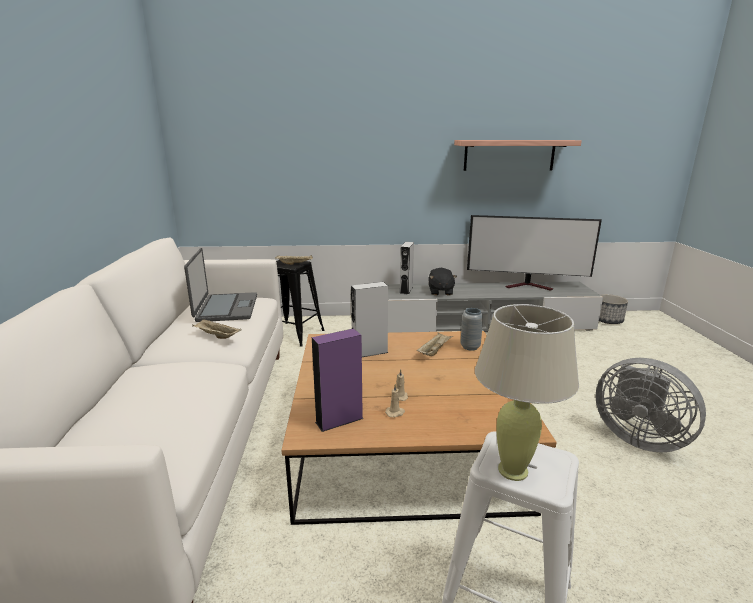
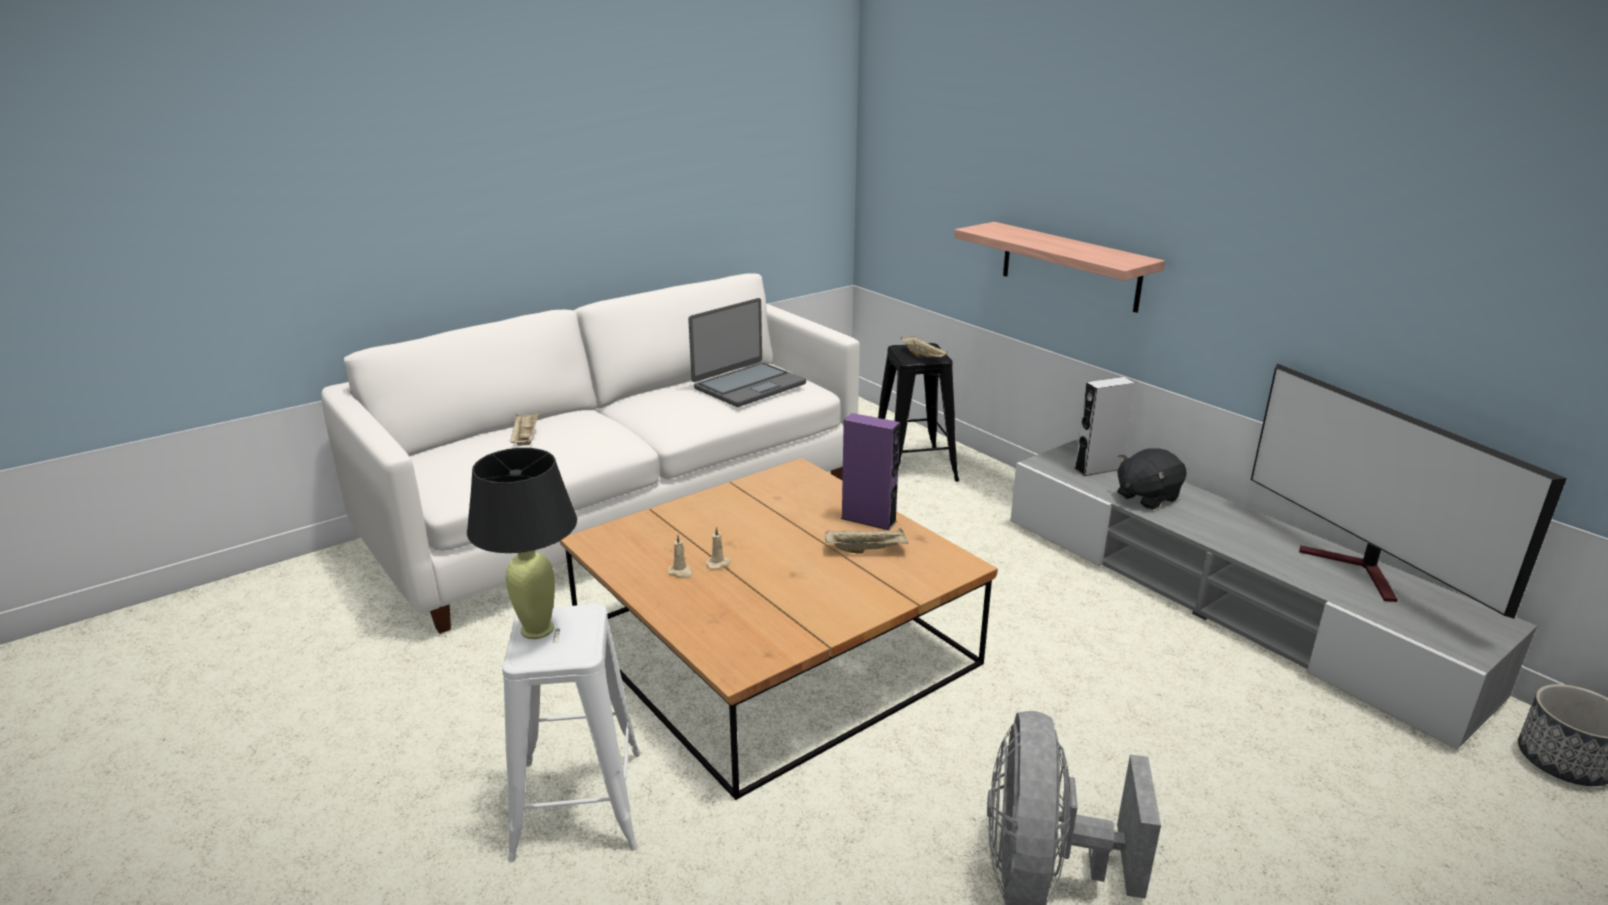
camera: 55 degrees right, 5 degrees up
(216, 336) = (677, 411): beige tray -> beige tray (525, 439)
(339, 420) = (634, 546): purple speaker -> purple speaker (868, 520)
(369, 352) = (803, 510): grey speaker -> none
(470, 347) = (918, 572): grey vase -> none
(509, 155) = (1391, 249): shelf -> shelf (1070, 266)
(512, 470) = (537, 629): beige table lamp -> black table lamp

